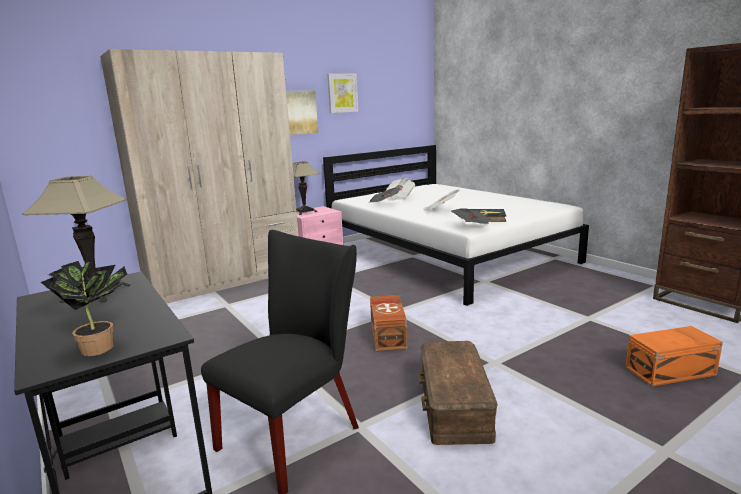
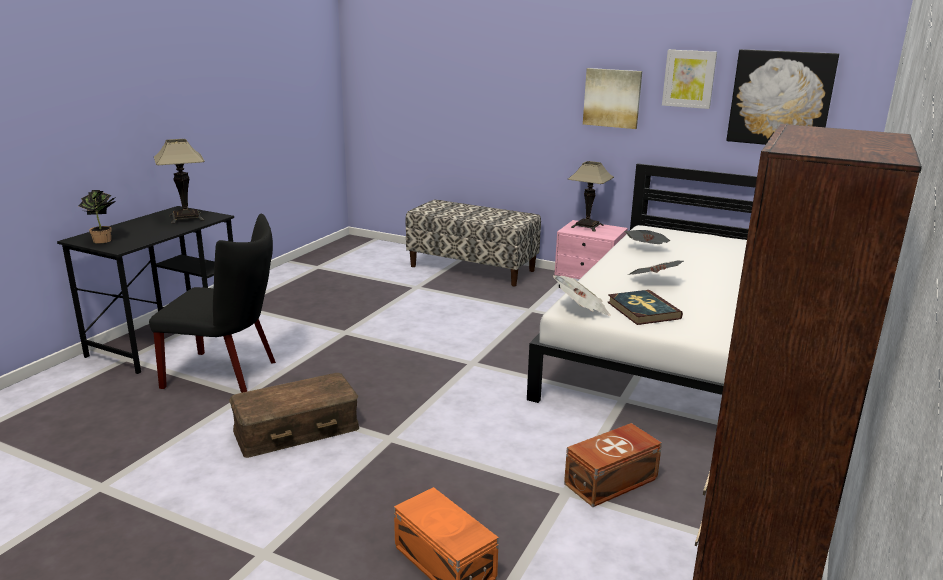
camera: 60 degrees right, 5 degrees up
(226, 279) = (472, 268): beige wardrobe -> bench
(389, 334) = (413, 371): brown storage box -> brown storage box (612, 481)
(390, 100) = (780, 98): none -> picture
(399, 197) = (696, 250): newspaper -> none

